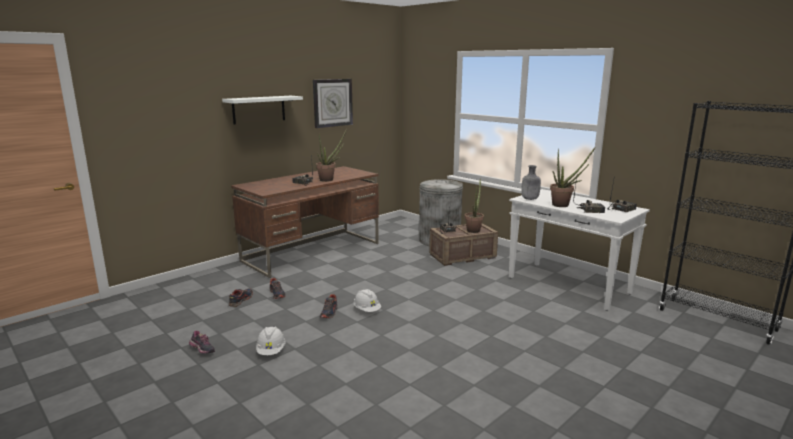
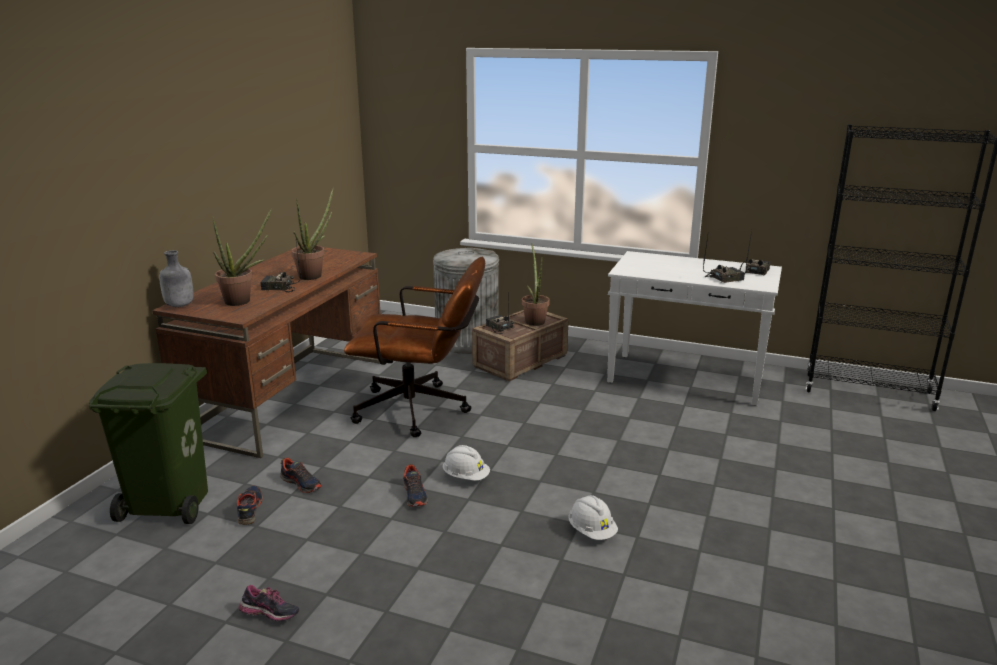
camera: 25 degrees left, 5 degrees up
(209, 289) = (171, 503): none -> green trash can
(259, 109) = (178, 167): white shelf -> none
(271, 351) = (385, 583): white hard hat -> white hard hat (591, 531)
(332, 103) = (277, 141): wall clock -> none
(376, 271) = (421, 410): none -> brown office chair
(529, 199) = (634, 270): grey bottle -> grey bottle (179, 305)
(564, 205) = (685, 274): potted plant -> potted plant (243, 301)

